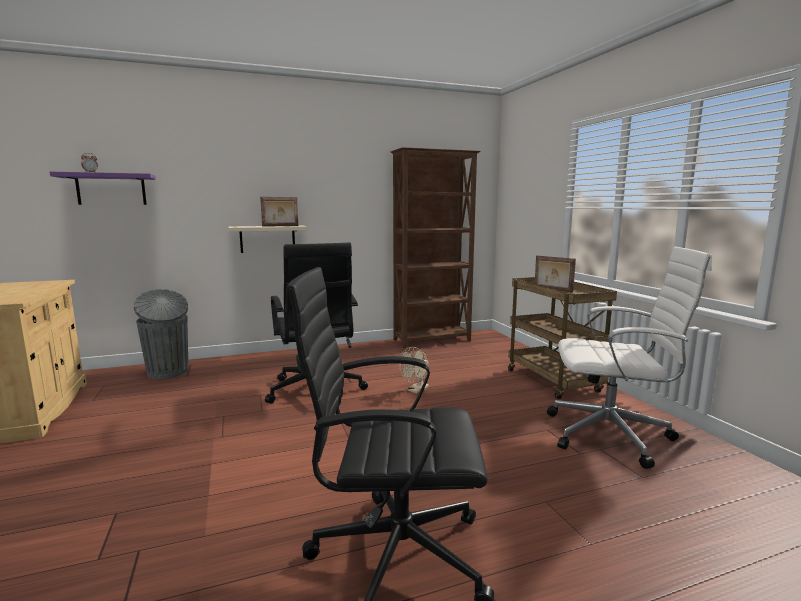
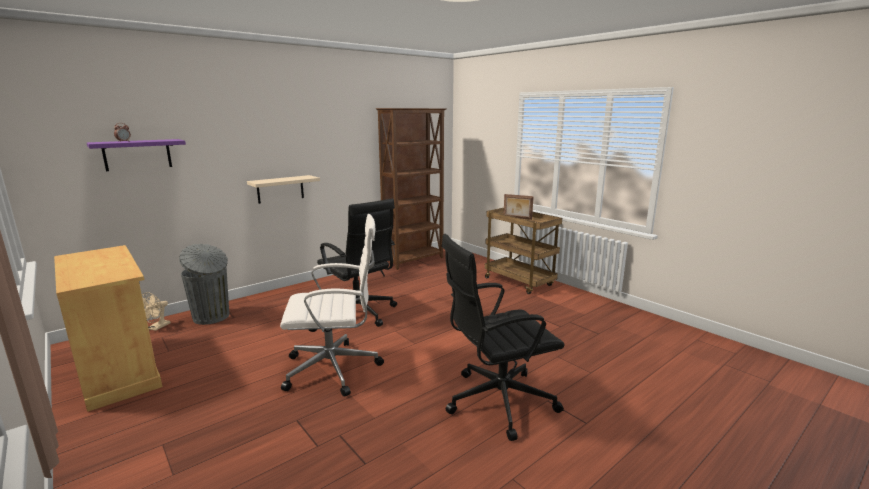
camera: 20 degrees left, 5 degrees up
(280, 226) = (295, 178): picture frame -> none
(416, 390) = (432, 302): beige fan -> beige fan (157, 327)
(612, 435) = (572, 312): white office chair -> white office chair (335, 369)

